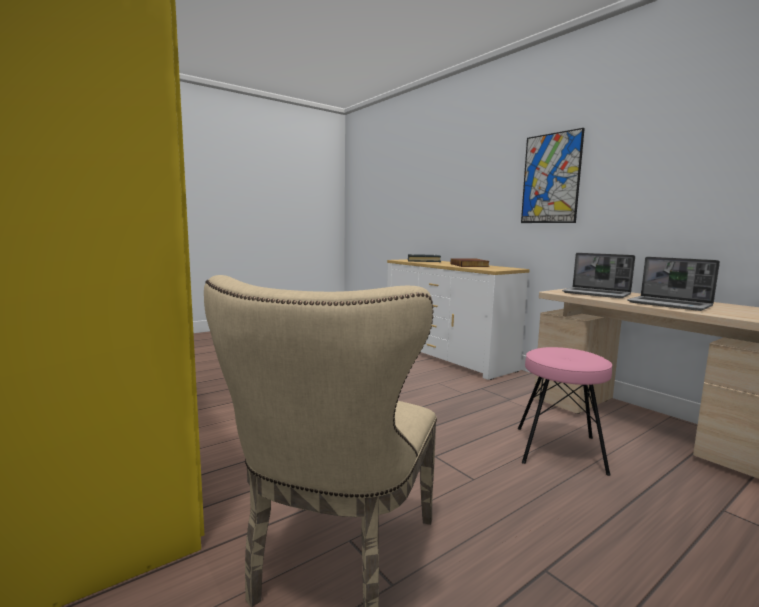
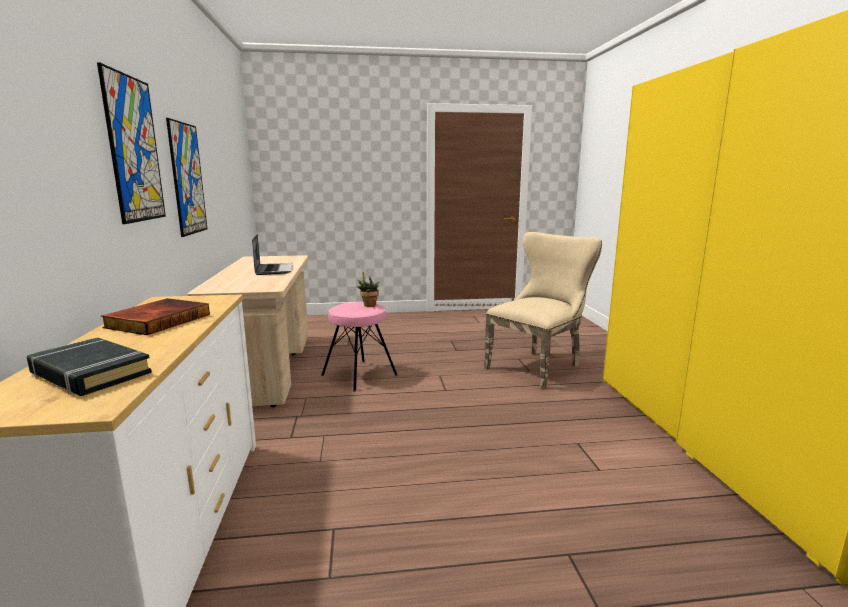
camera: 150 degrees left, 5 degrees up
(568, 360) = (368, 305): none -> potted plant
(597, 294) = (252, 282): laptop -> none
(645, 192) = (187, 179): none -> picture

